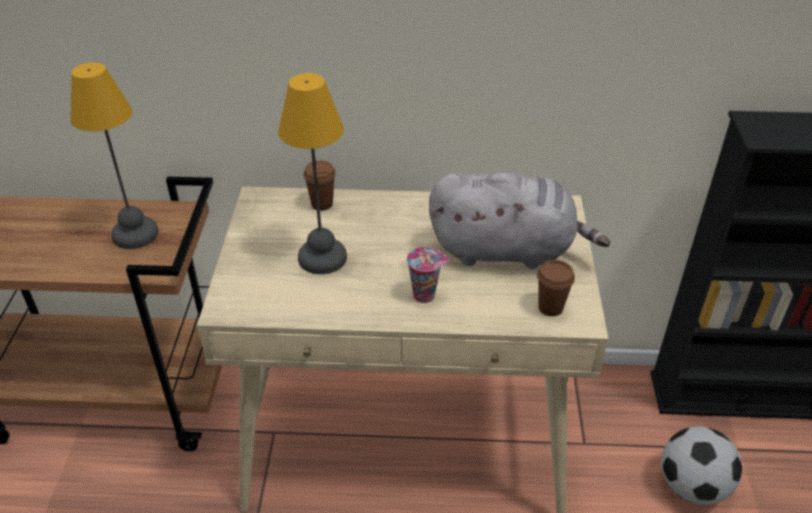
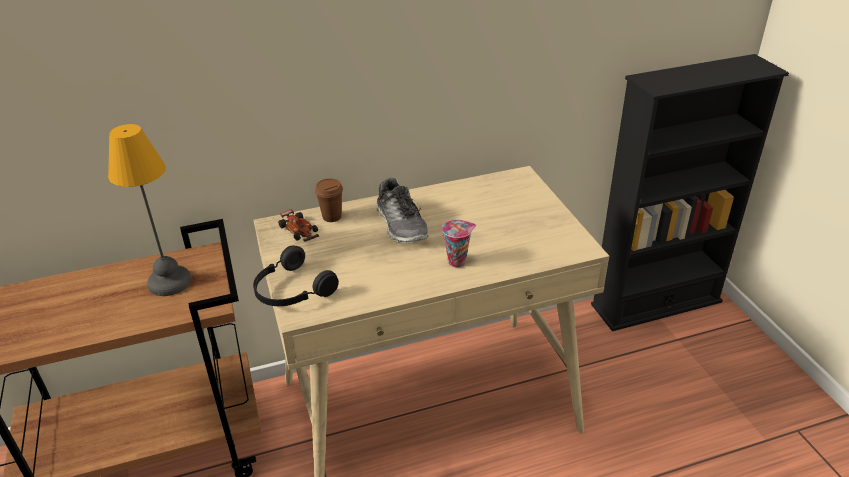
camera: 20 degrees left, 5 degrees down
(232, 280) = (291, 291): none -> black headphones
(278, 212) = (298, 231): none -> toy car
(320, 257) = (356, 255): table lamp -> none
(389, 233) = (401, 225): none -> shoe
(507, 250) = (500, 215): grey plush toy -> none
(550, 307) = (556, 246): brown cup -> none
(692, 486) = (659, 375): football -> none

